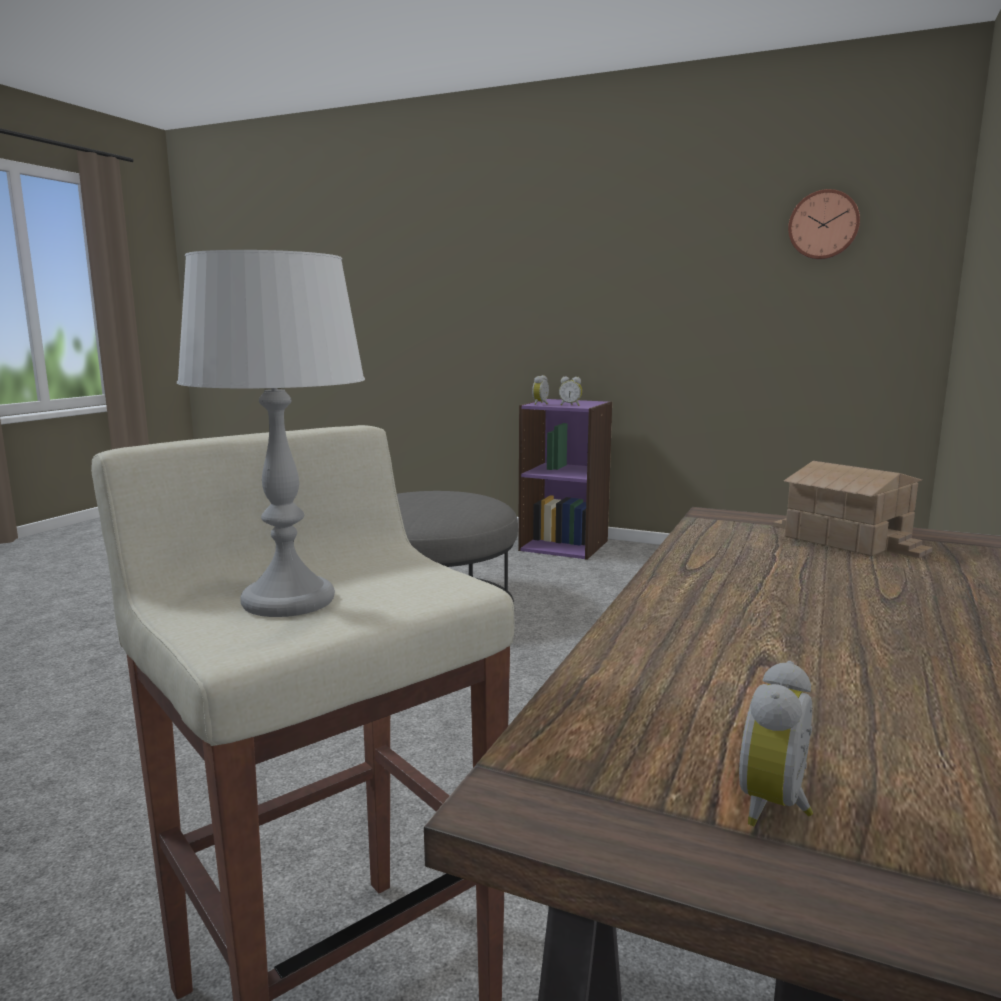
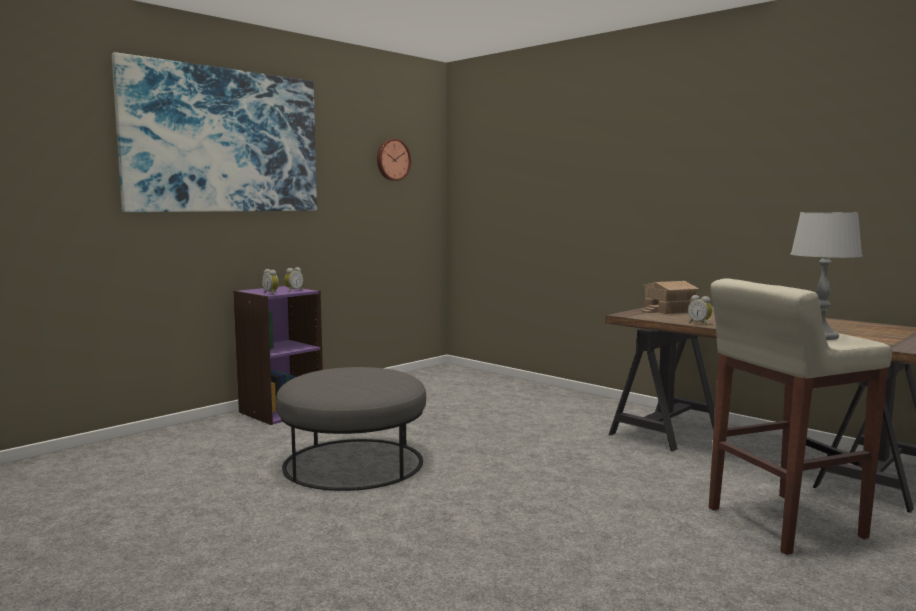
camera: 70 degrees left, 5 degrees down
(551, 226) = (224, 141): none -> picture
(778, 807) = (891, 337): alarm clock -> alarm clock (700, 323)

